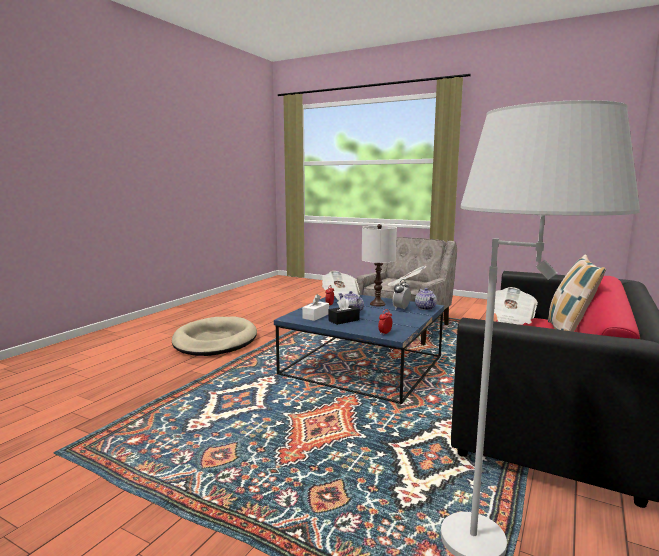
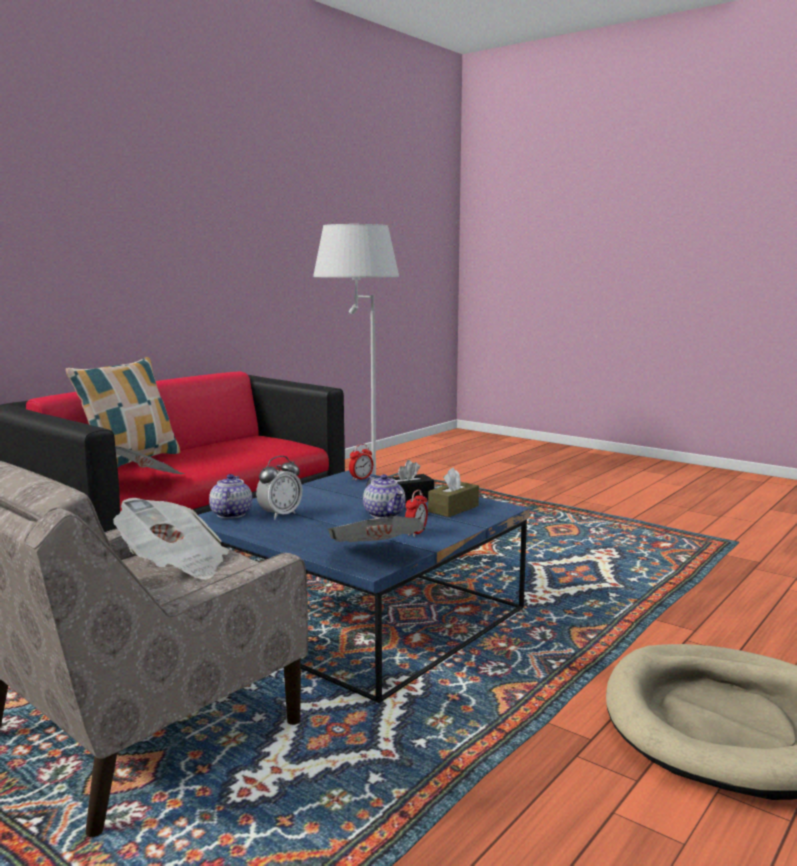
camera: 170 degrees left, 0 degrees up
(315, 316) = (453, 509): white tissue box -> brown tissue box
(377, 304) = (311, 529): white table lamp -> none

